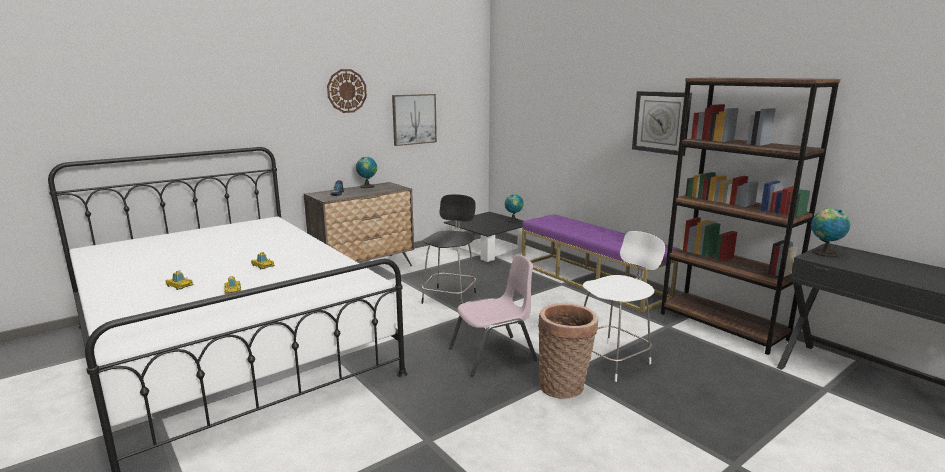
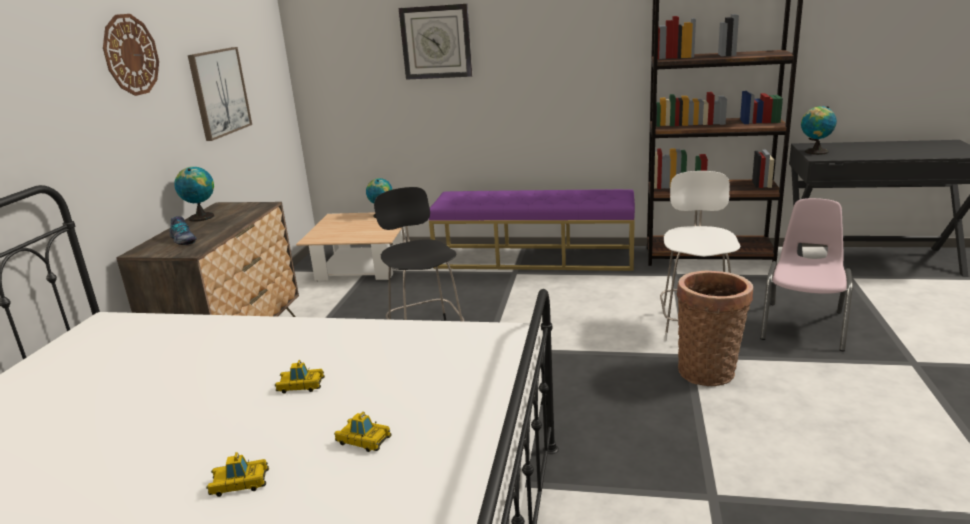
camera: 40 degrees left, 5 degrees up
(488, 250) = (362, 266): black coffee table -> beige coffee table
(493, 355) = (595, 375): pink chair -> pink chair (804, 326)
(661, 122) = (589, 47): wall clock -> wall clock (436, 42)

